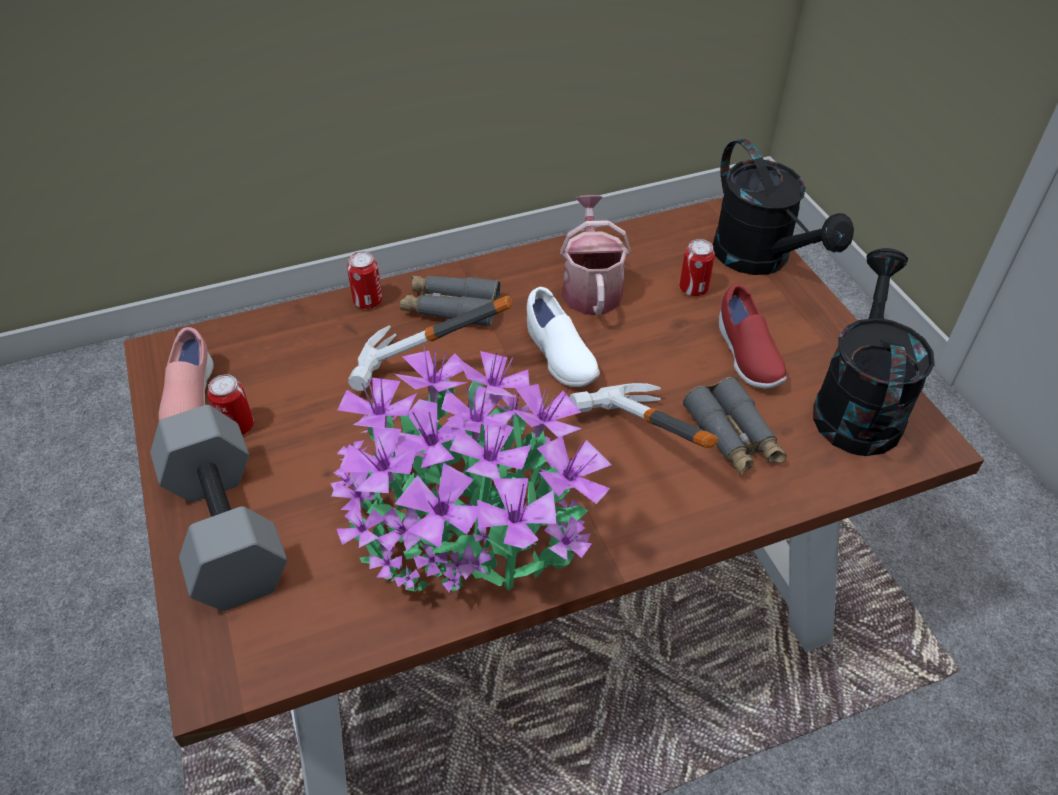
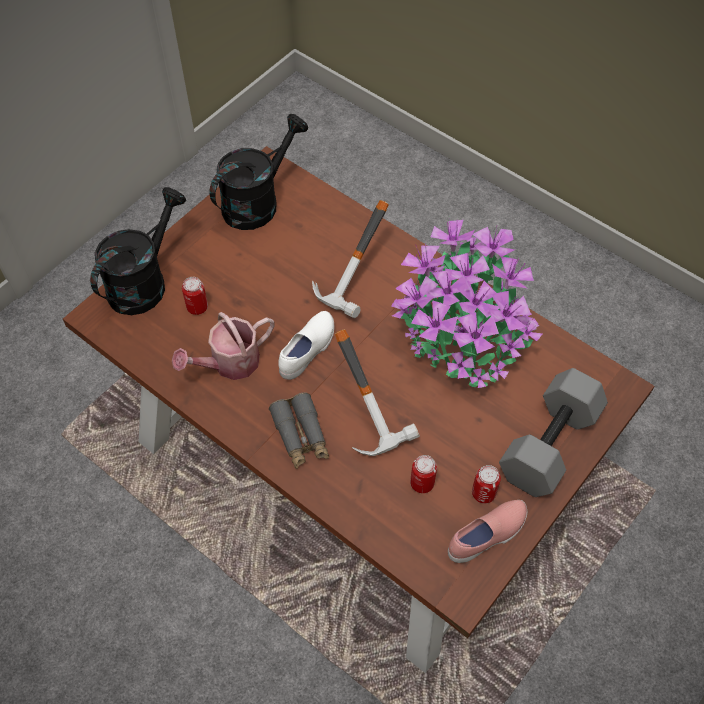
camera: 120 degrees left, 10 degrees up
(368, 301) = (326, 492): can -> can (422, 483)
(733, 437) = (318, 245): grey binoculars -> none
(746, 356) = (247, 260): red shoe -> none
(856, 404) = (257, 201): black watering can -> black watering can turned 150 degrees clockwise

